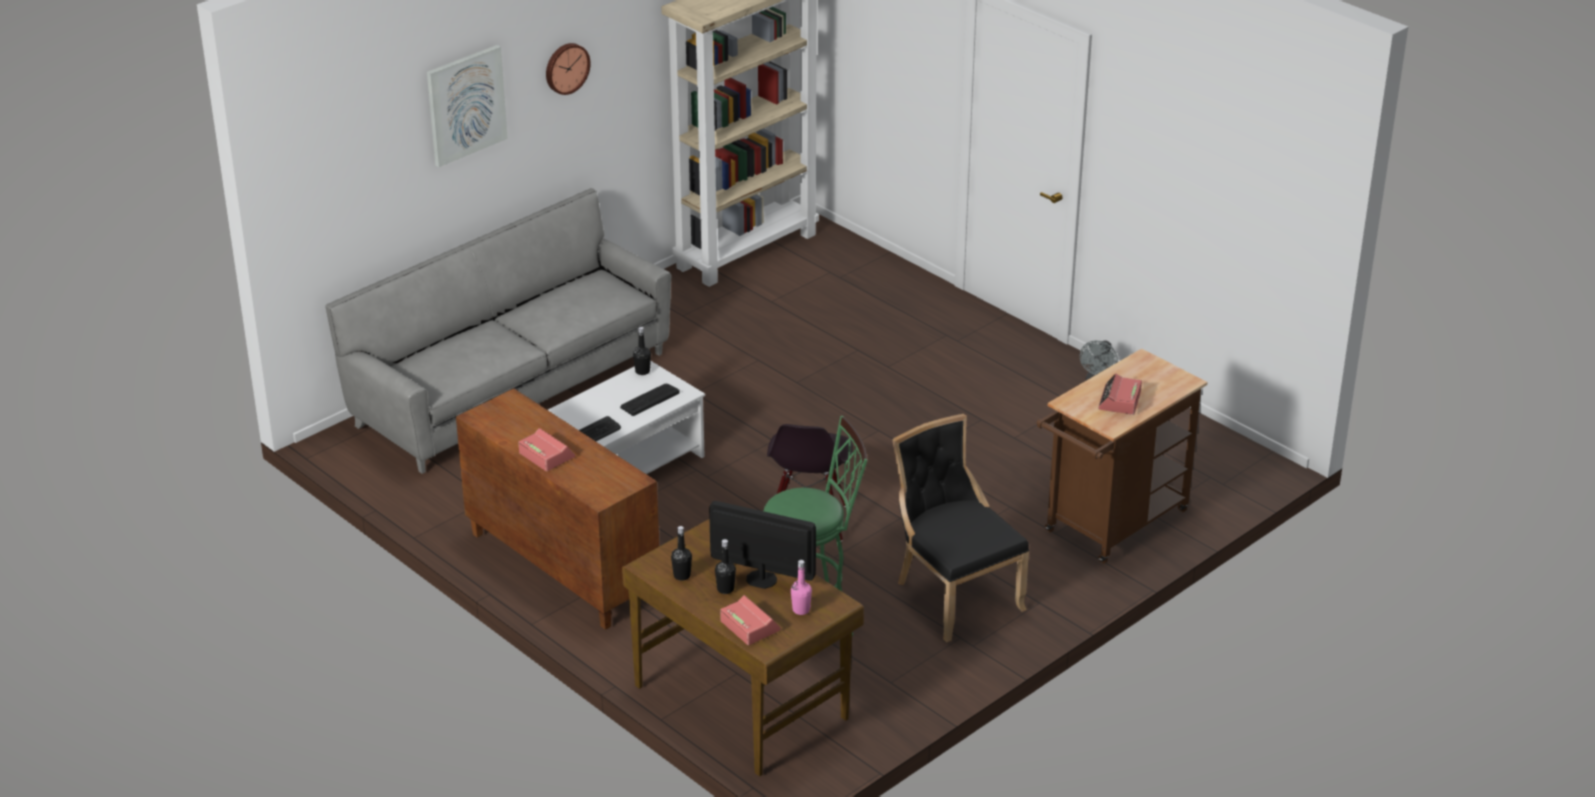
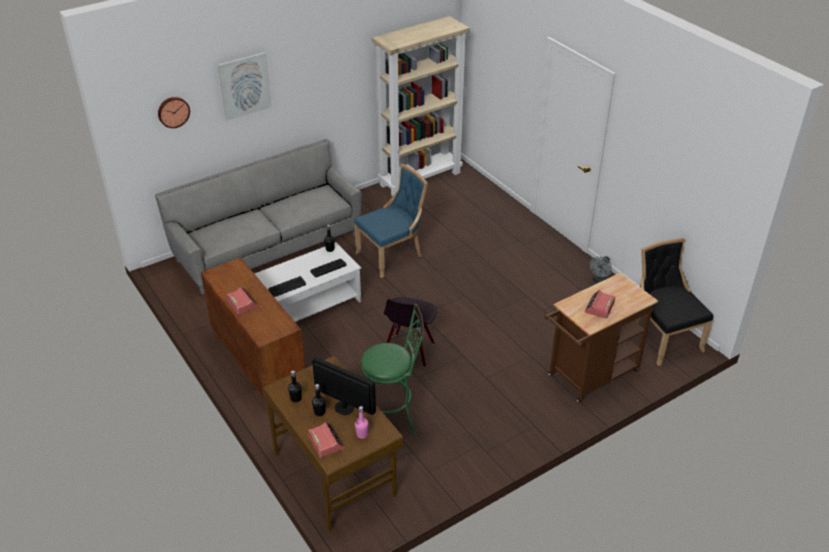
camera: 10 degrees right, 5 degrees up
(566, 68) = (310, 69): wall clock -> wall clock (173, 111)
(735, 380) = (392, 255): none -> blue chair
(954, 595) = (482, 413): black chair -> black chair (663, 338)

